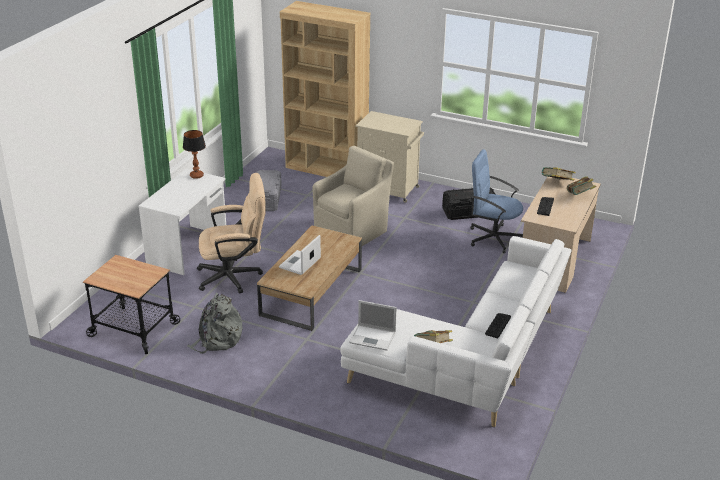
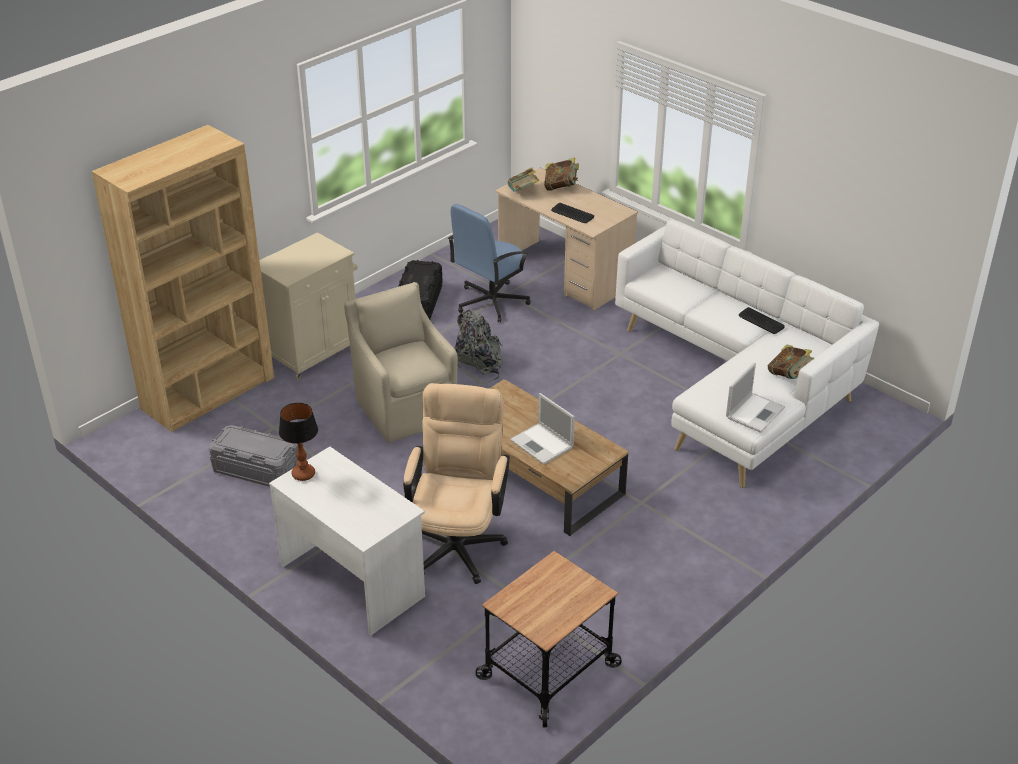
camera: 70 degrees left, 5 degrees up
(217, 339) = (609, 586): grey backpack -> grey backpack (477, 364)

